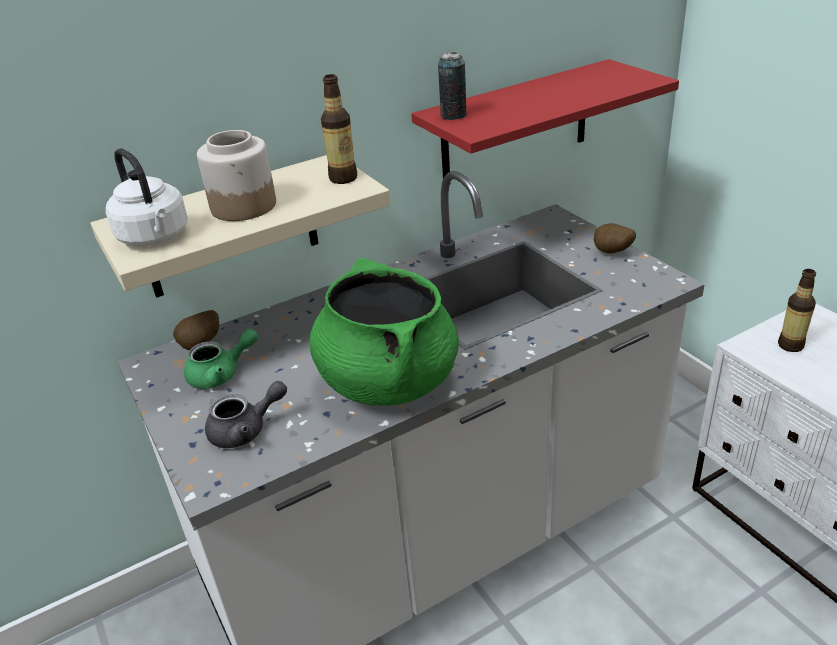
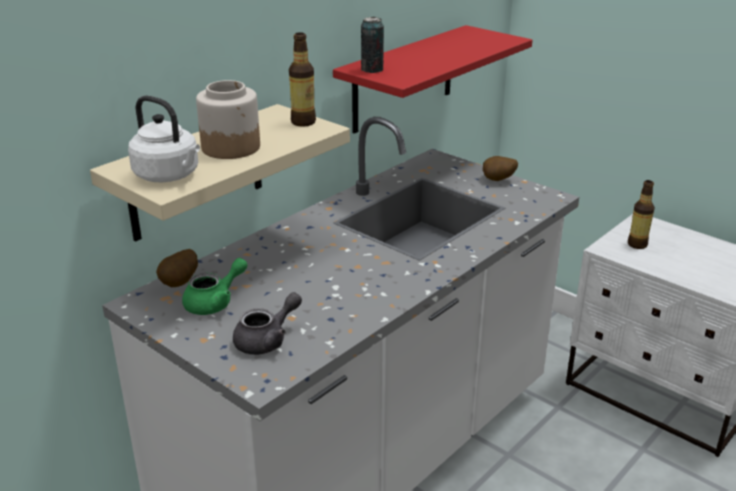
camera: 20 degrees left, 5 degrees down
(388, 381) = (369, 289): green cooking pot -> none

